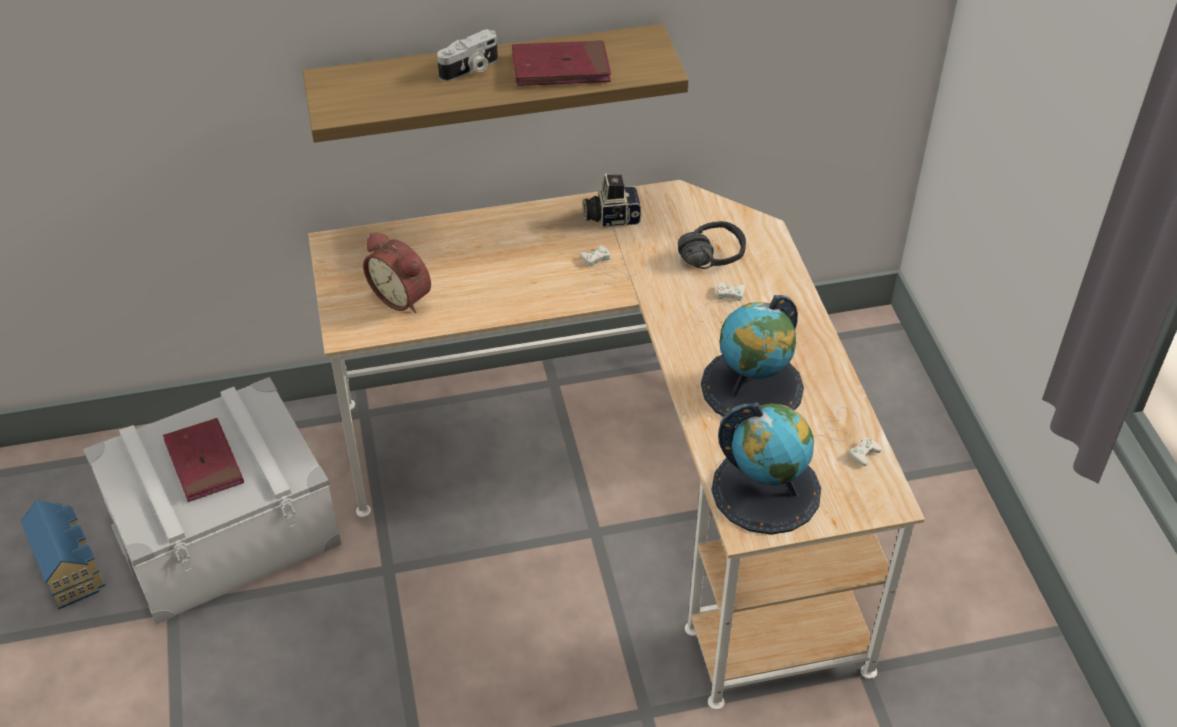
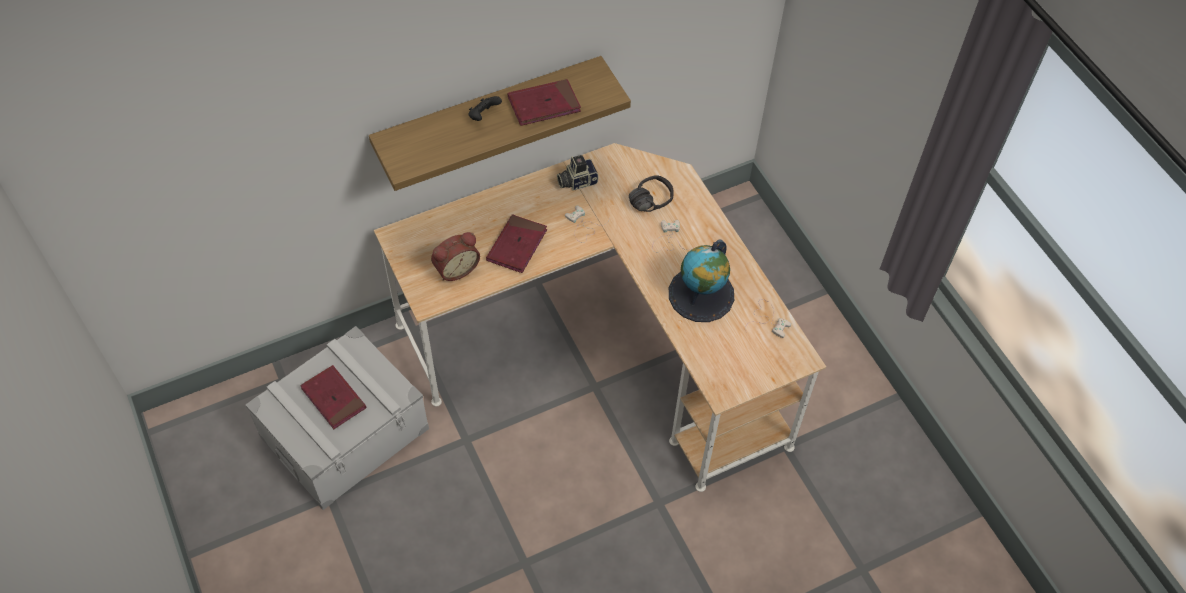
camera: 15 degrees left, 10 degrees up
(71, 567) = (249, 481): toy house -> none
(403, 296) = (455, 268): alarm clock -> alarm clock turned 60 degrees counterclockwise
(470, 69) = (483, 116): camera -> black game controller
(499, 282) = (517, 245): none -> red book
(766, 489) = (727, 365): globe -> none

